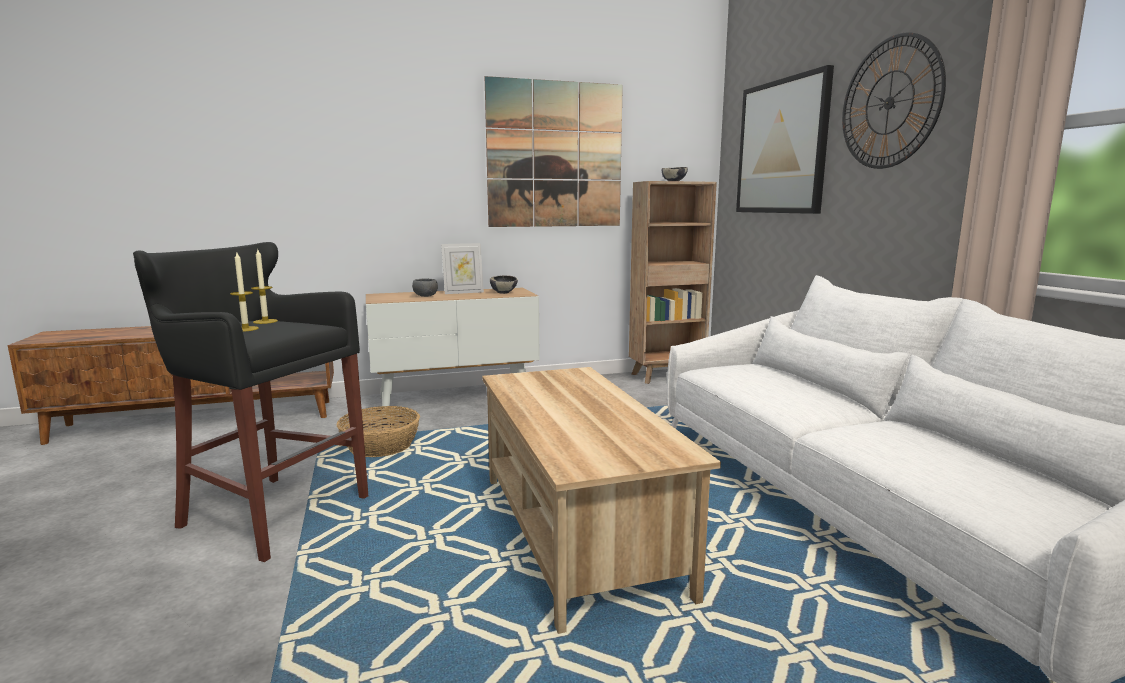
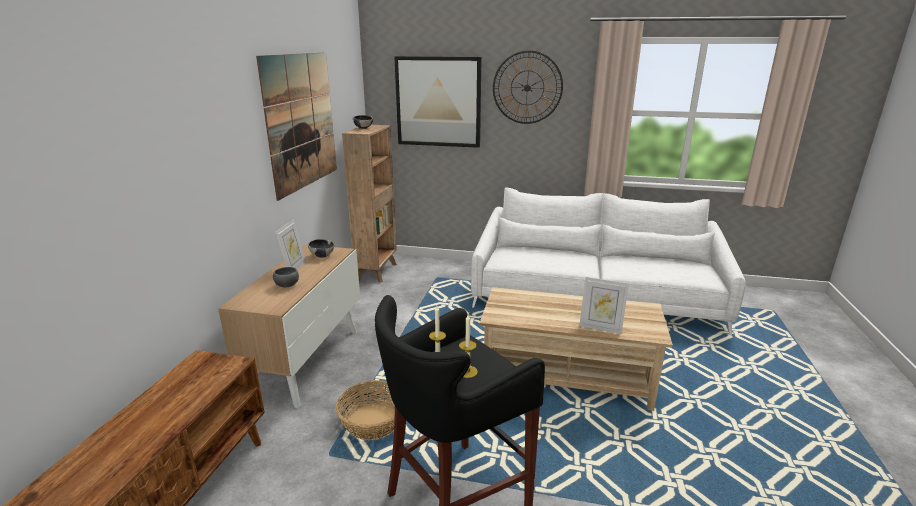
camera: 60 degrees left, 10 degrees up
(550, 429) = (600, 327): none -> picture frame

